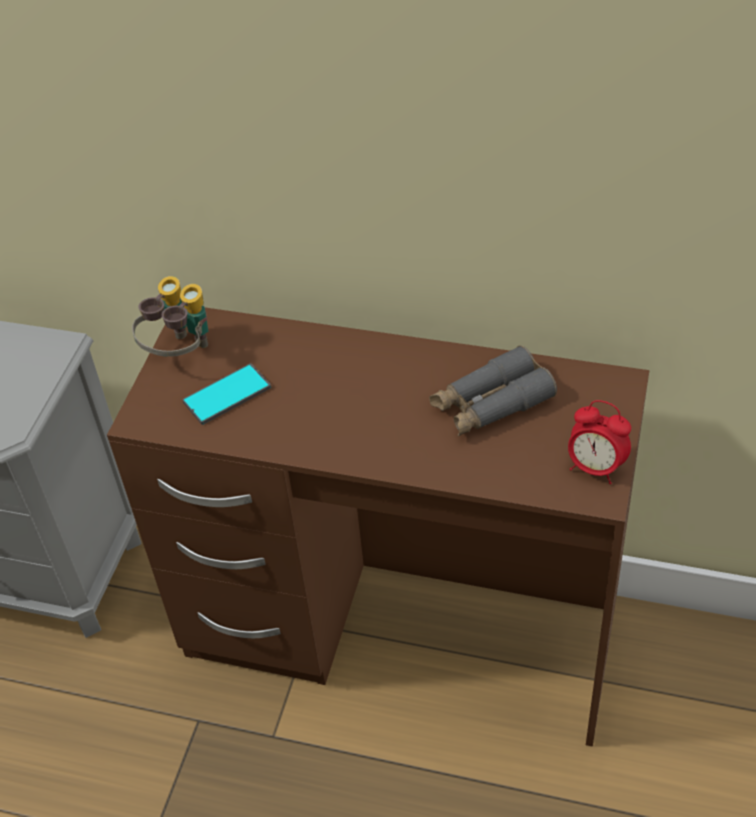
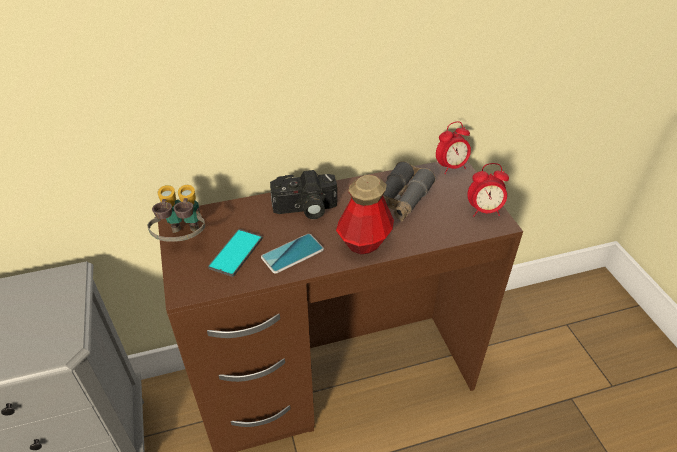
camera: 35 degrees left, 5 degrees down
(291, 424) = (292, 254): none -> phone
(353, 367) = (305, 209): none -> camera
(391, 445) = (364, 242): none -> bottle
(610, 380) = (451, 167): none -> alarm clock

